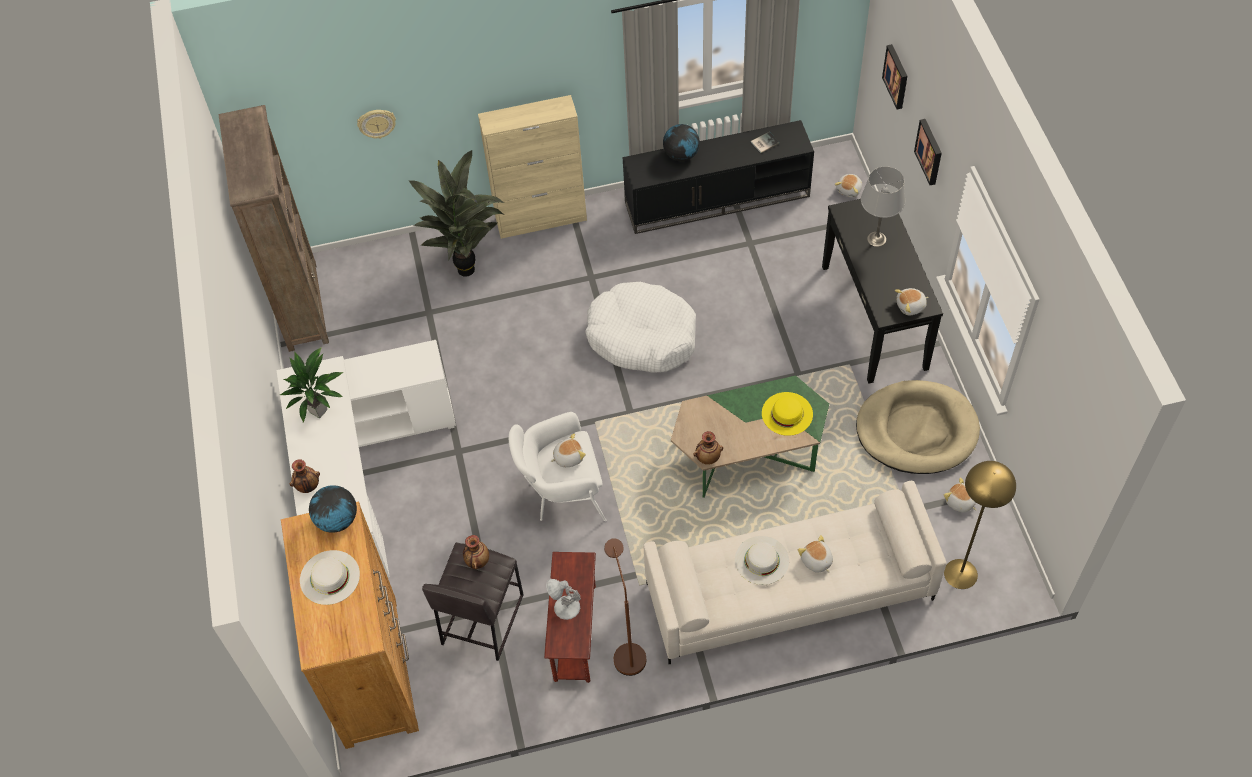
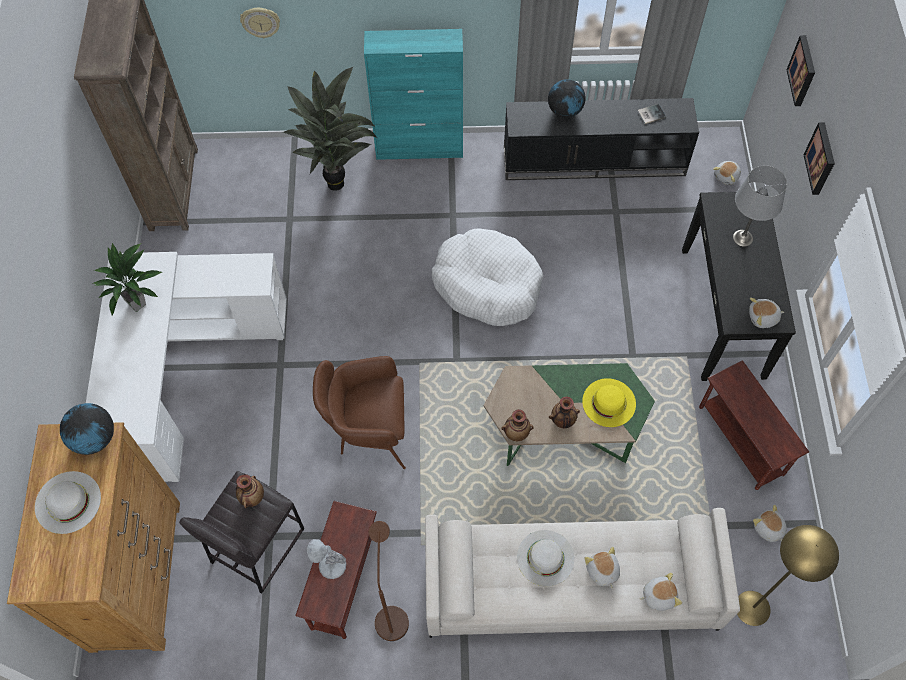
camera: 10 degrees right, 5 degrees up
(308, 486) = (104, 381): vase -> vase (563, 420)
(541, 219) = (420, 147): beige cabinet -> turquoise cabinet
(562, 494) = (369, 431): white armchair -> brown armchair
(568, 457) = (375, 402): plush toy -> plush toy (658, 595)
(916, 430) = (740, 441): beige dog bed -> brown side table

